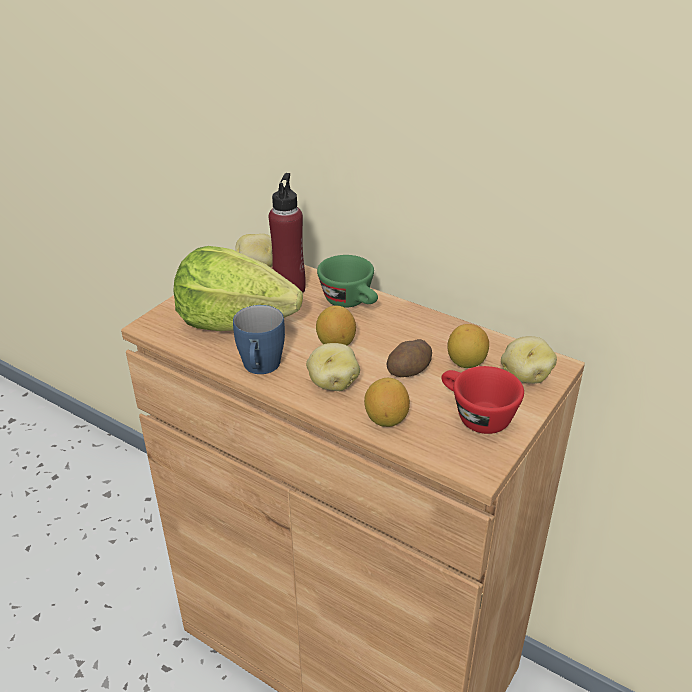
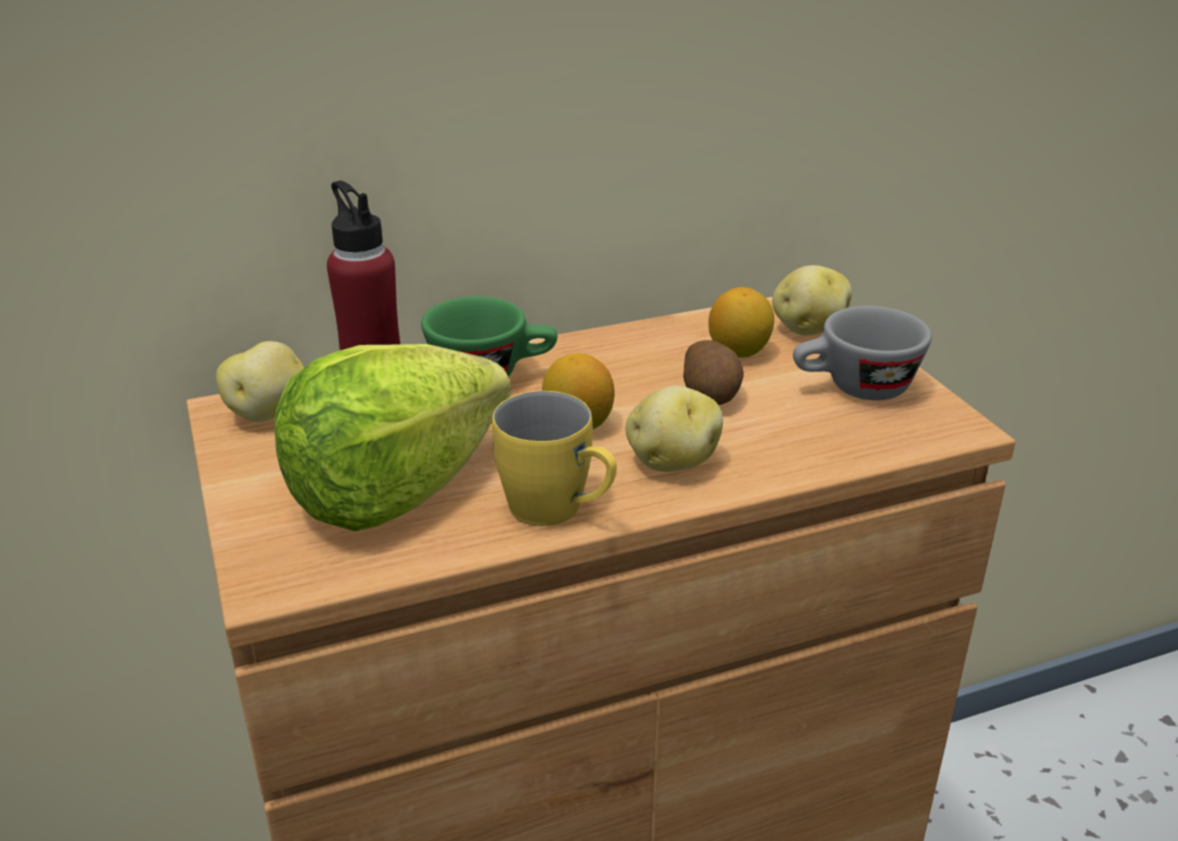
camera: 55 degrees left, 5 degrees down
(260, 369) = (559, 511): blue mug -> yellow mug
(386, 419) = (800, 452): lemon -> none
(475, 416) = (854, 389): red cup -> grey cup

